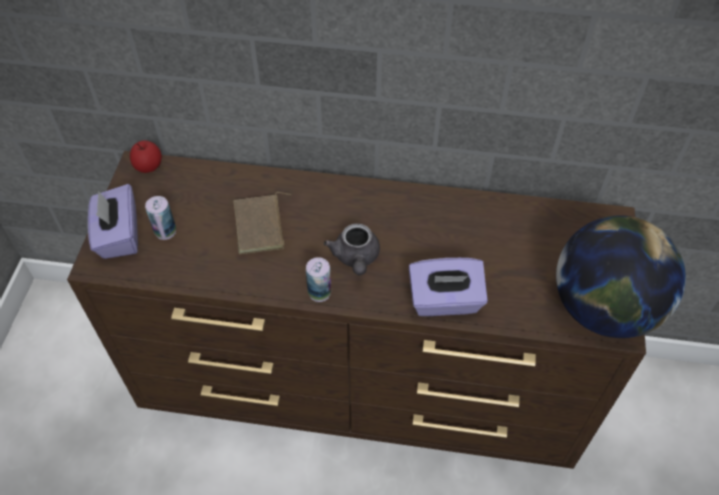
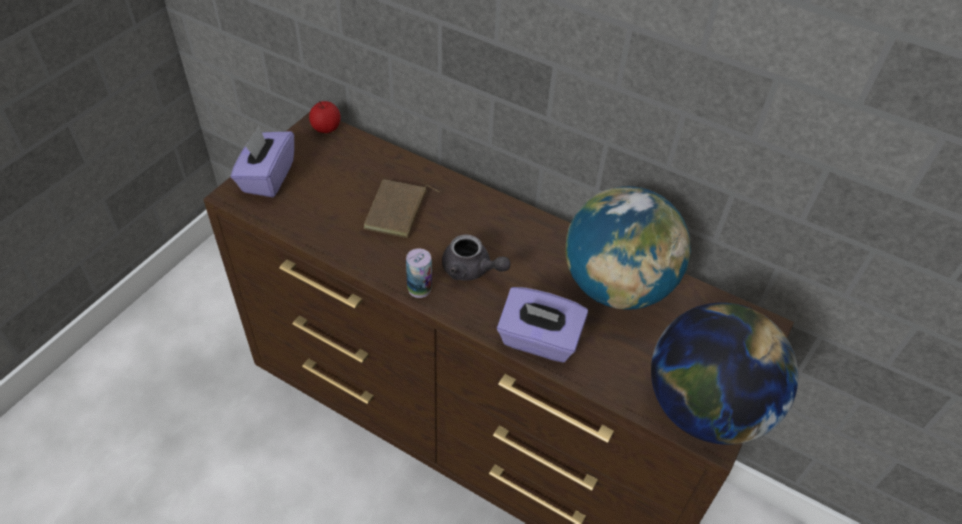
camera: 20 degrees right, 5 degrees down
(165, 231) = (309, 187): can -> none
(356, 258) = (471, 270): grey teapot -> grey teapot turned 75 degrees counterclockwise
(484, 228) = (616, 287): none -> globe

